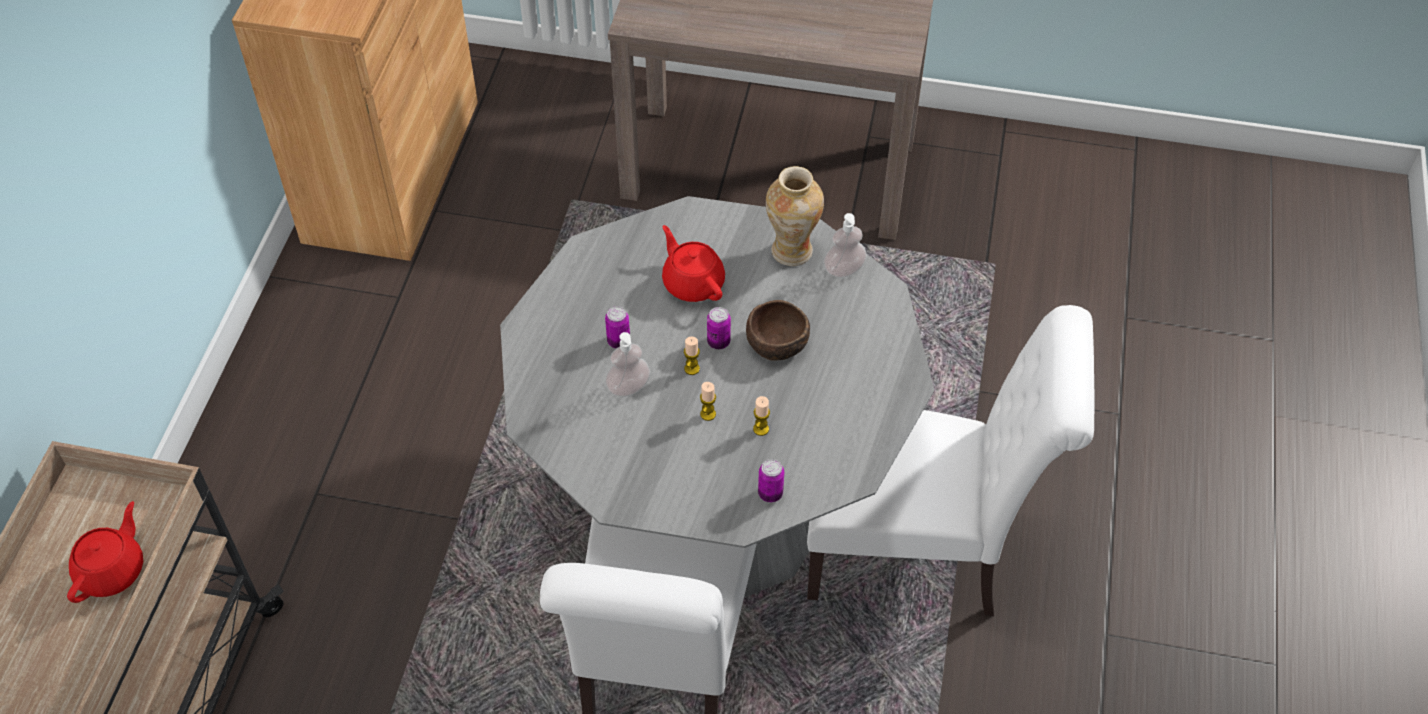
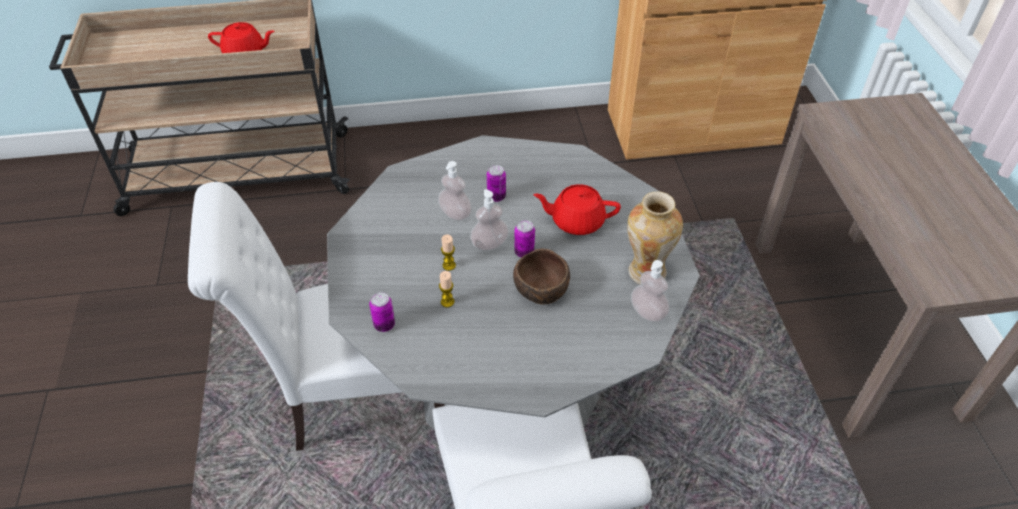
camera: 70 degrees right, 5 degrees down
(692, 368) = (489, 244): candle -> soap dispenser
(693, 283) = (576, 221): red teapot -> red teapot turned 120 degrees counterclockwise

